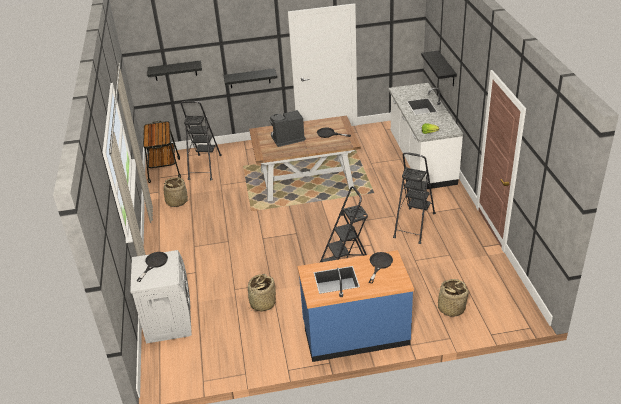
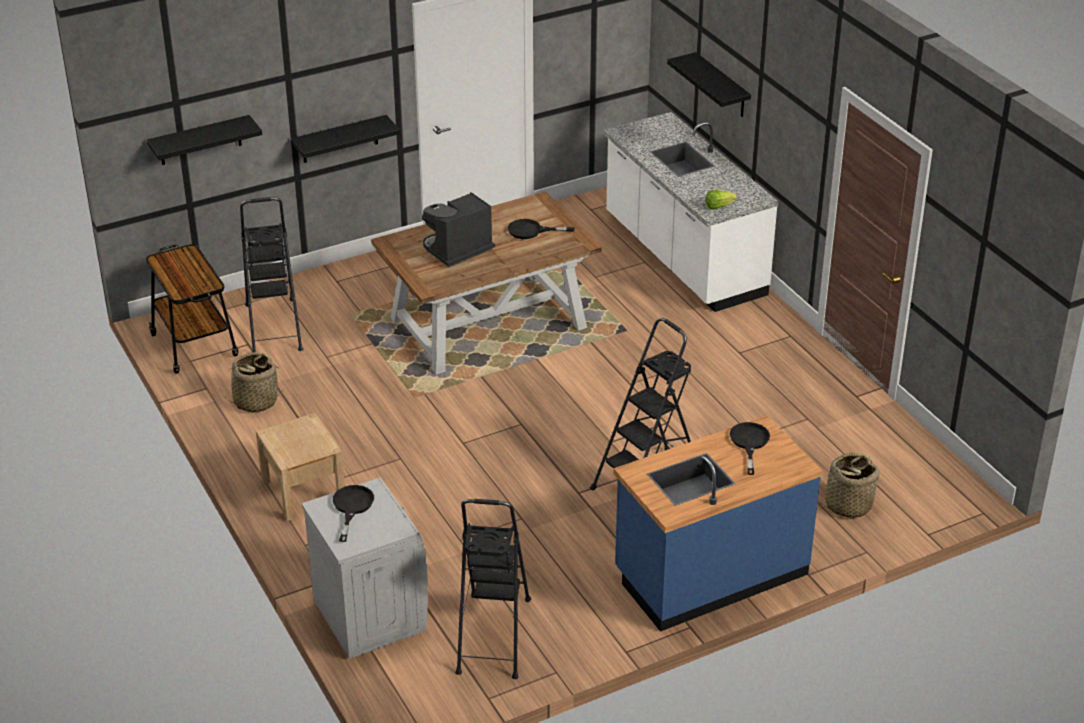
camera: 20 degrees left, 0 degrees up
(173, 250) = (303, 491): none -> beige nightstand
(262, 303) = (524, 554): basket -> none
(414, 225) = (725, 378): step ladder -> step ladder (493, 636)

